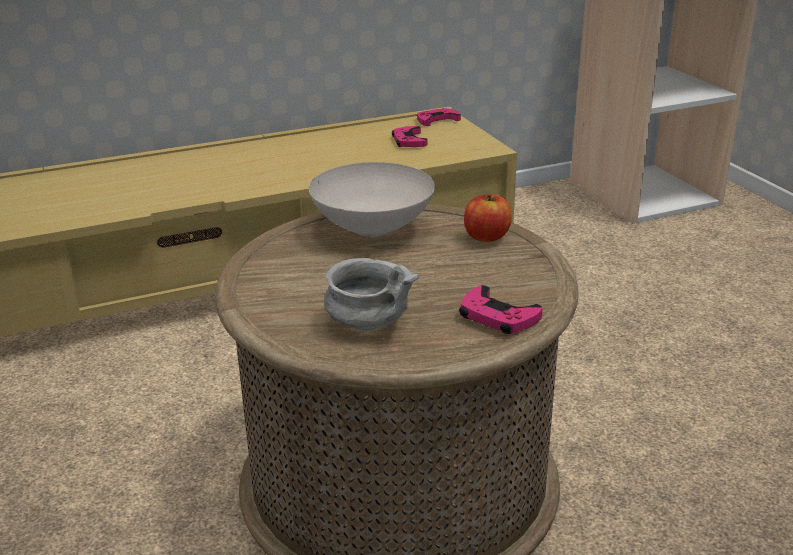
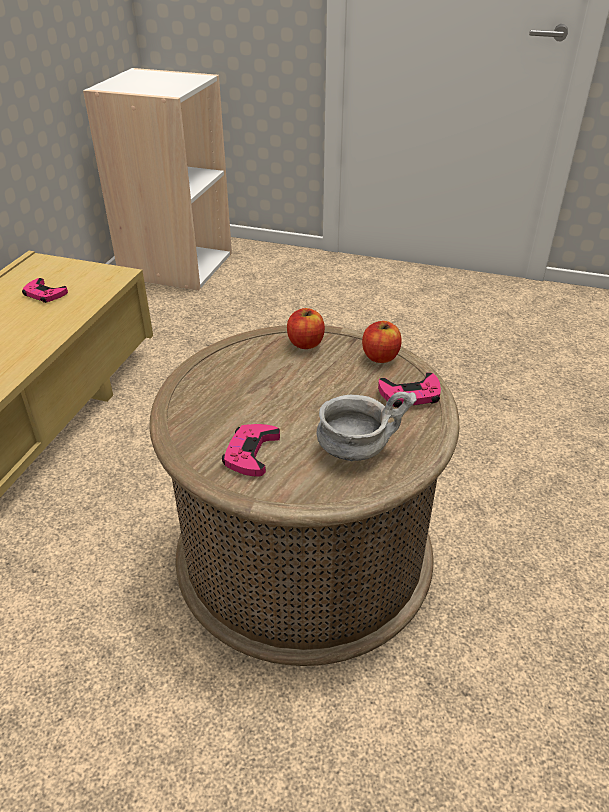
camera: 50 degrees left, 10 degrees up
(372, 227) = (224, 378): white bowl -> none
(437, 120) = (37, 267): pink game controller -> pink game controller (251, 453)
(533, 278) = (380, 356): none -> apple

